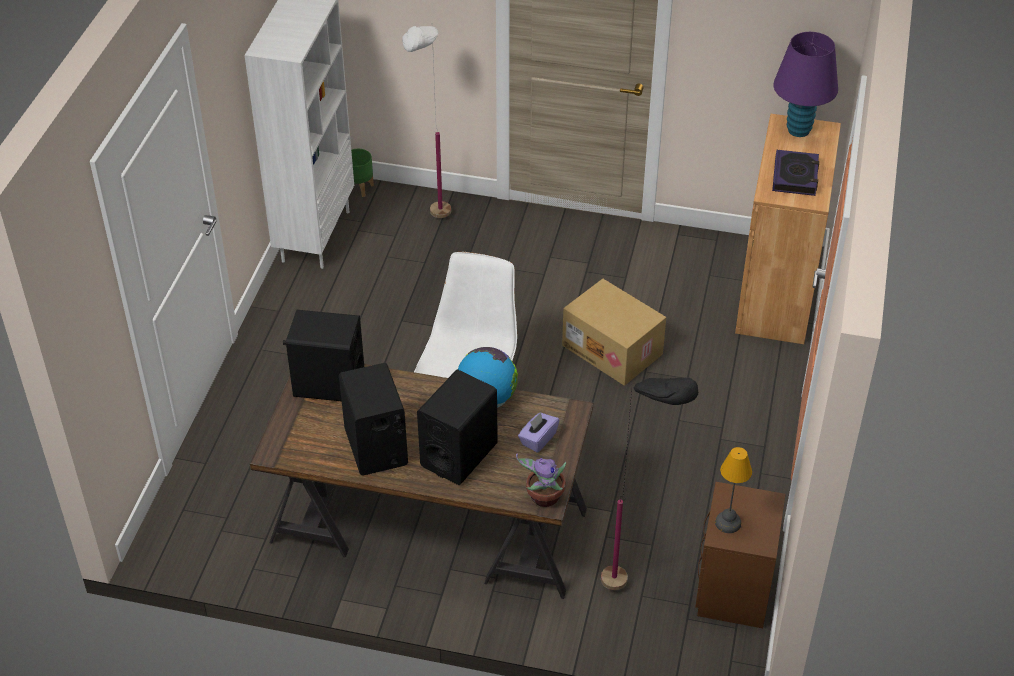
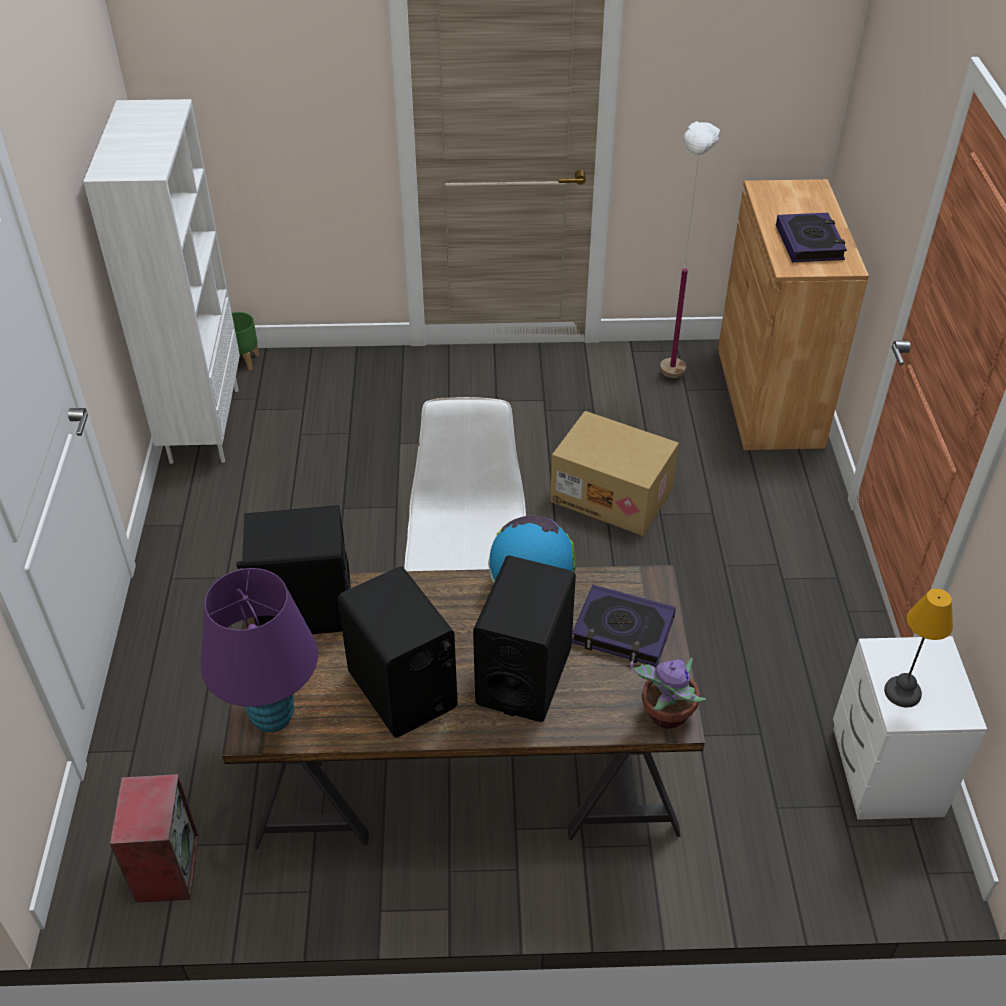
camera: 15 degrees left, 0 degrees up
(208, 541) = (166, 867): none -> speaker
(432, 227) = (345, 390): white floor lamp -> white floor lamp (670, 389)
(538, 439) = (623, 631): purple tissue box -> book
(636, 586) = (765, 795): black floor lamp -> none
(732, 591) = (884, 774): brown nightstand -> white nightstand
(798, 130) = (785, 193): purple table lamp -> purple table lamp (272, 716)

